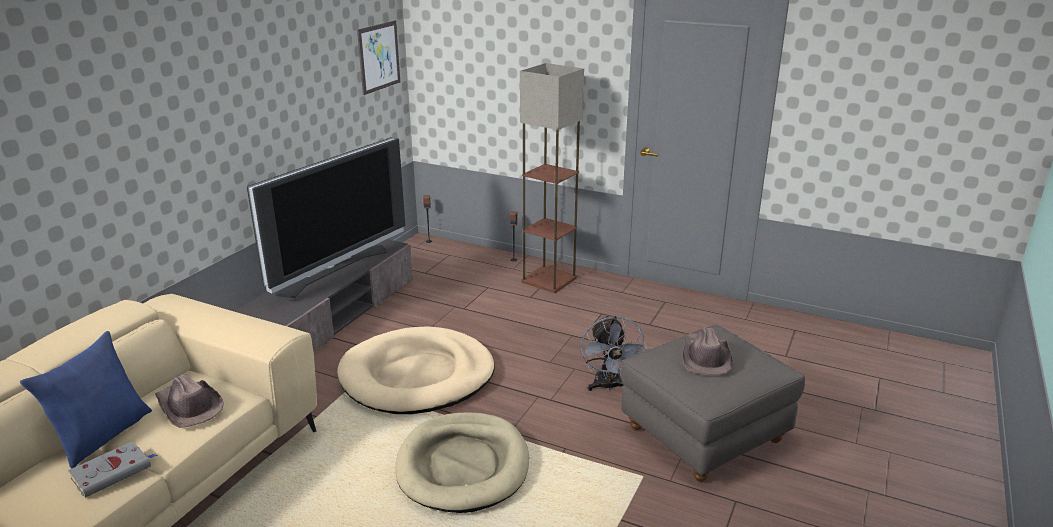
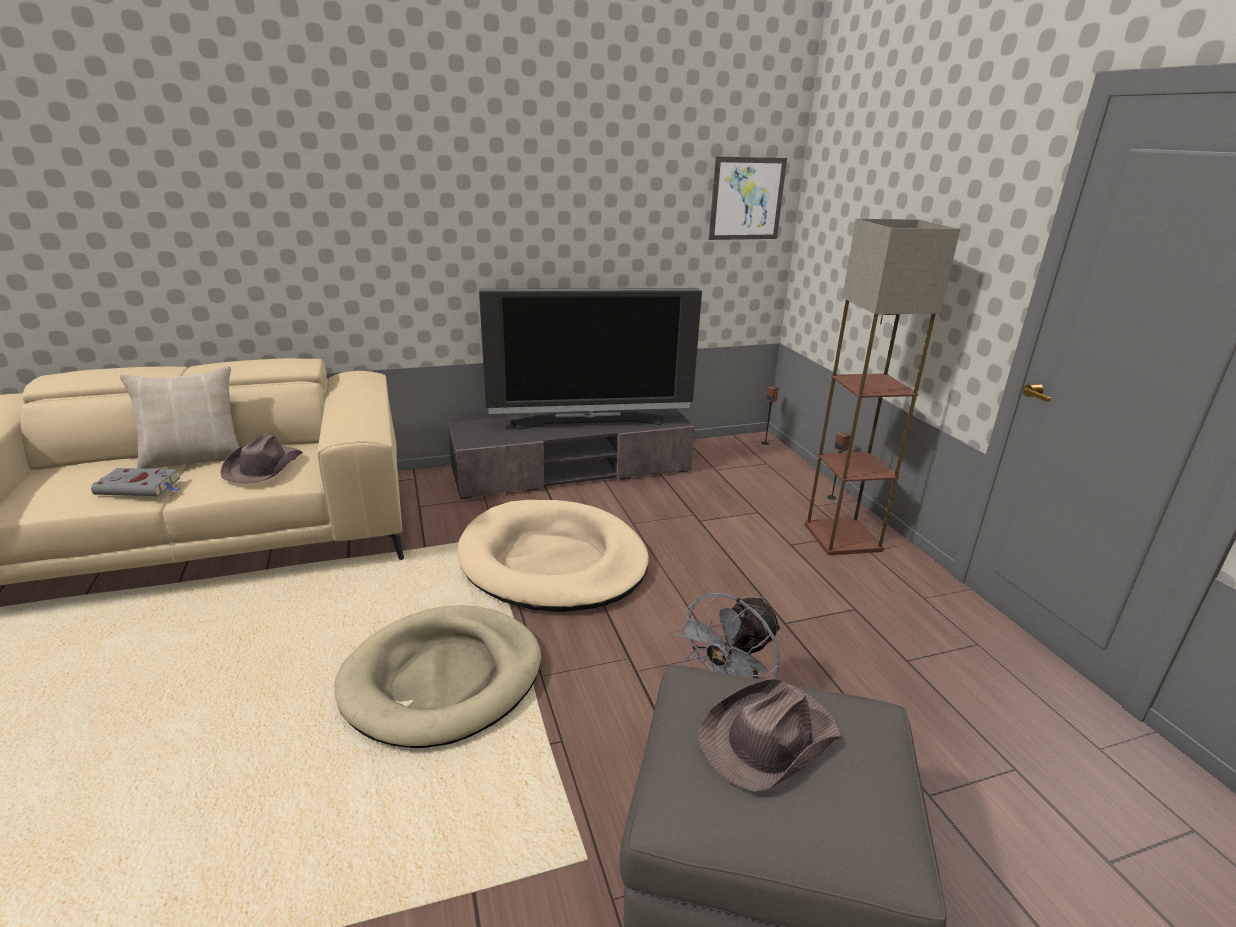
camera: 45 degrees right, 0 degrees up
(102, 435) = (195, 458): blue pillow -> beige pillow

